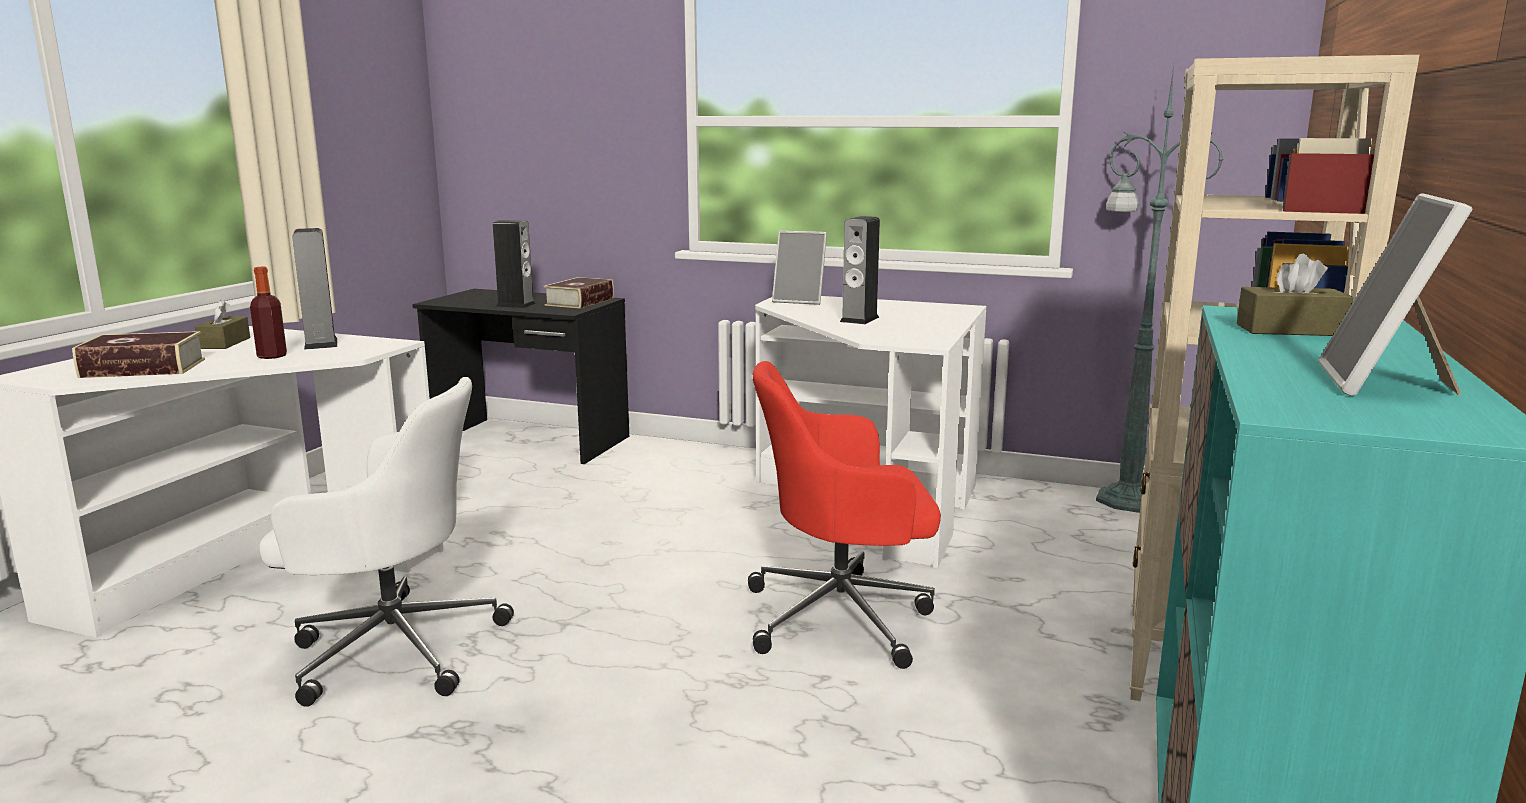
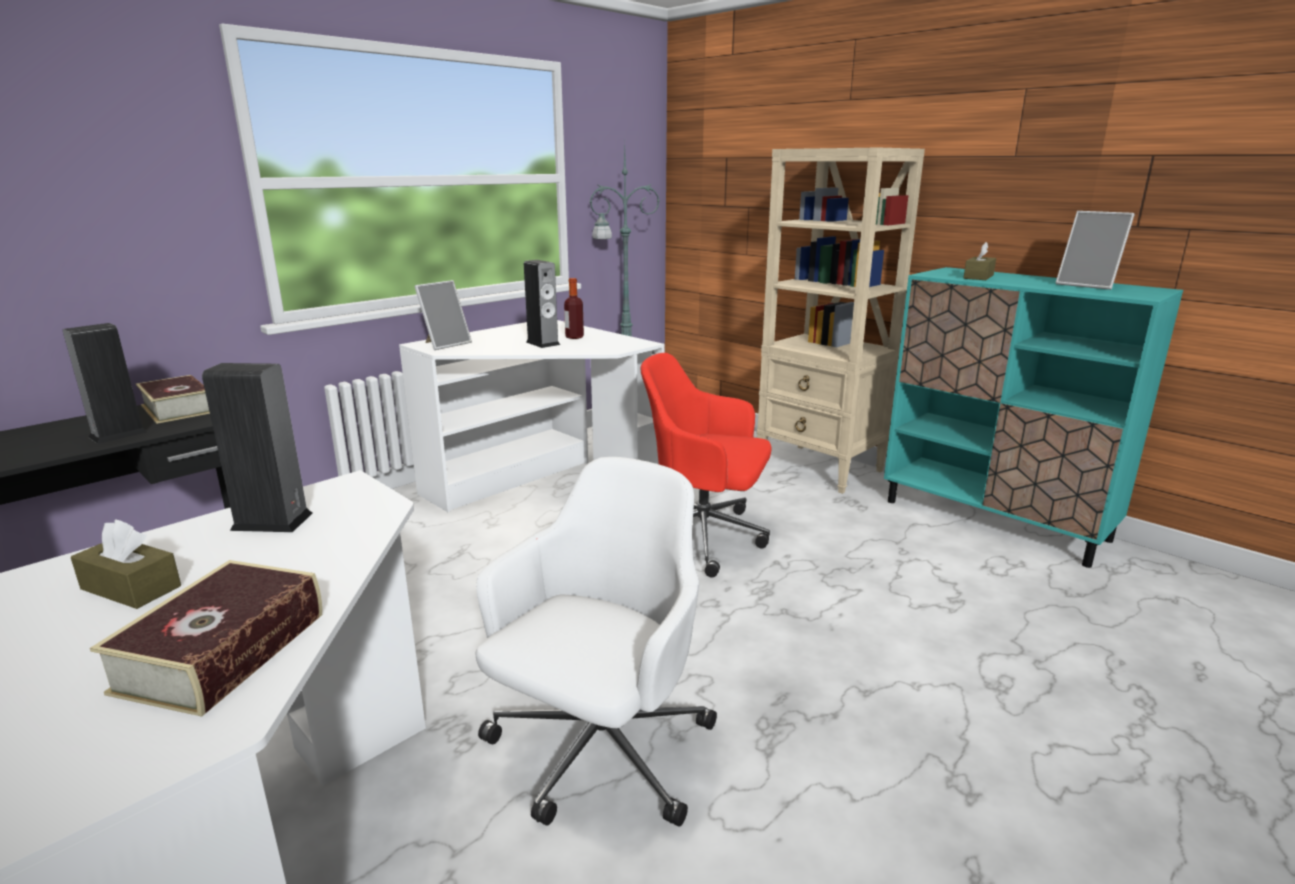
camera: 65 degrees left, 5 degrees up
(272, 356) = (302, 552): bottle -> bottle (574, 337)
(843, 617) = (704, 537): red office chair -> red office chair turned 90 degrees clockwise

